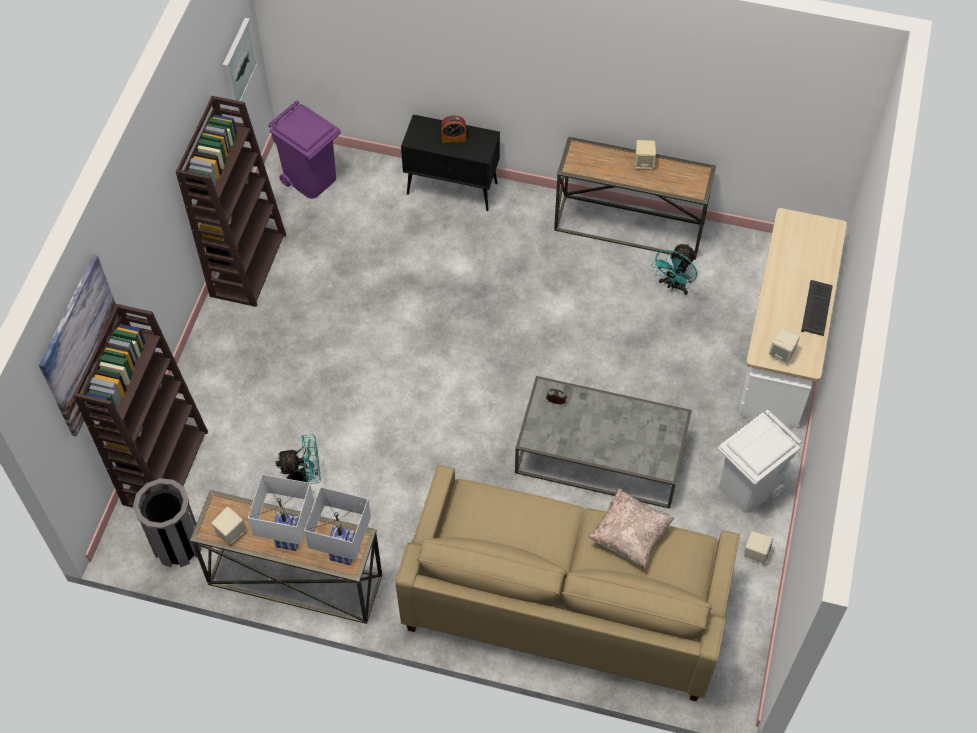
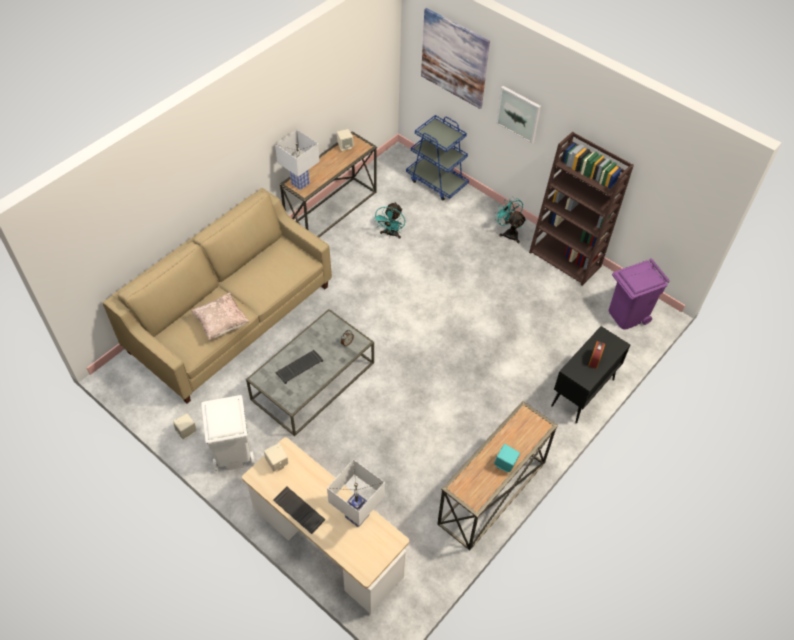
camera: 115 degrees right, 5 degrees down
(165, 466) = (437, 182): brown bookcase -> blue cart
(178, 545) = (384, 173): grey trash can -> none
(238, 63) = (676, 207): picture -> picture (518, 114)
(289, 540) = (324, 166): white table lamp -> white table lamp (356, 516)
(621, 436) = (299, 366): none -> keyboard
(644, 163) = (505, 464): beige speaker -> turquoise speaker
(674, 286) = (420, 495): turquoise fan -> turquoise fan (509, 233)

